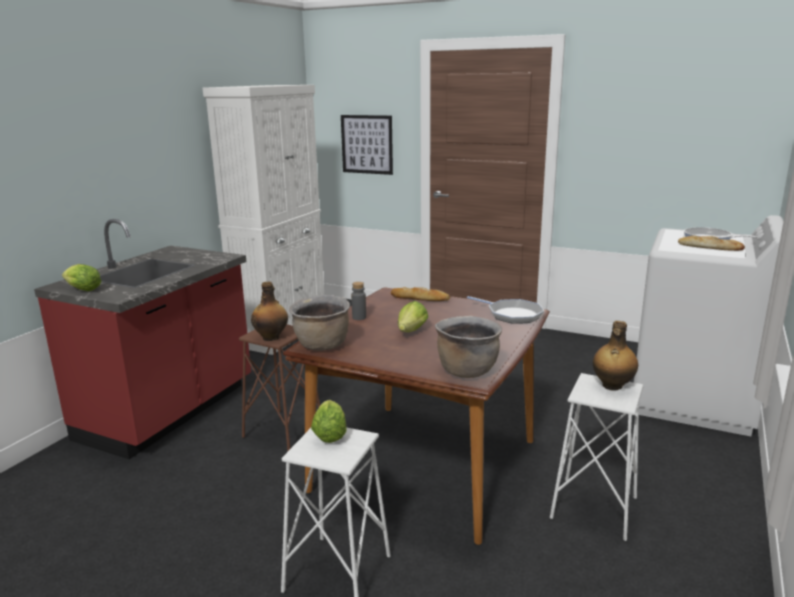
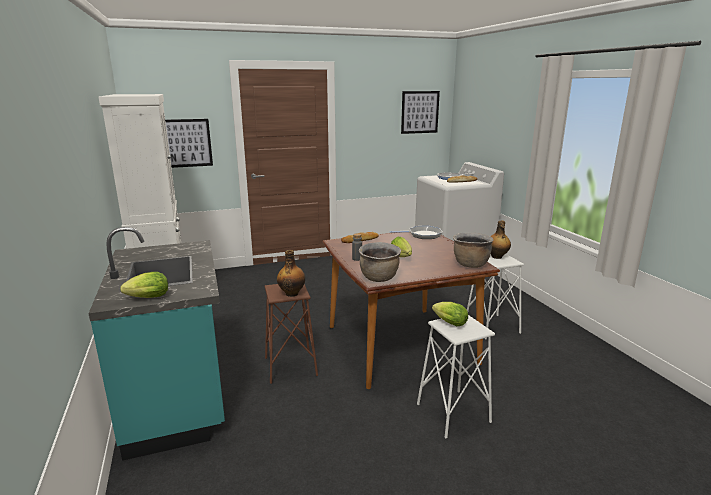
camera: 45 degrees left, 0 degrees up
(169, 412) = (179, 397): red counter -> turquoise counter
(719, 116) = (420, 112): none -> picture

